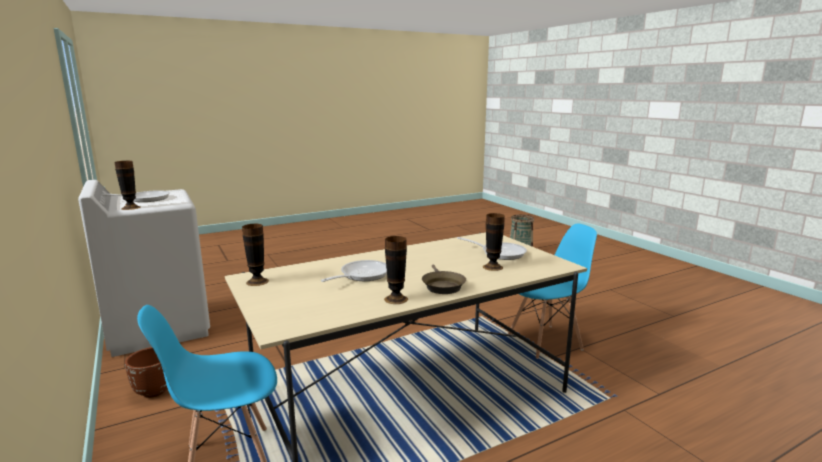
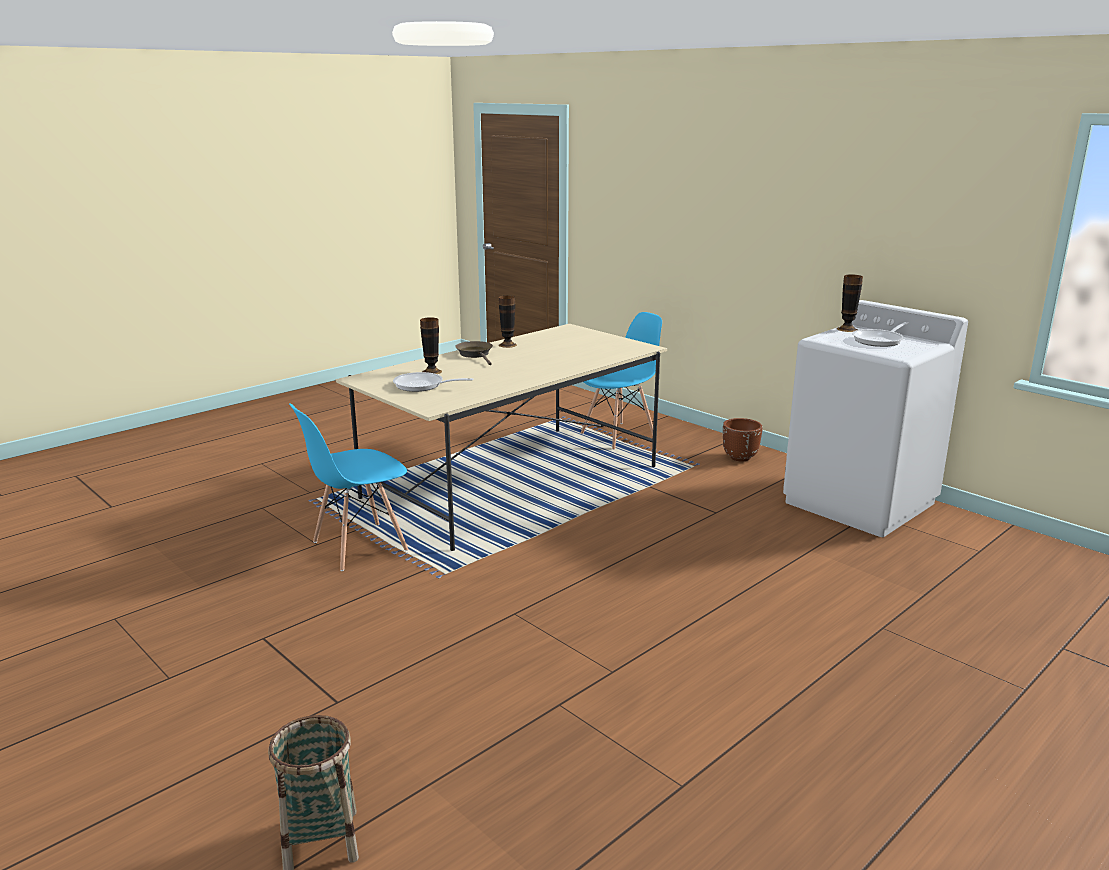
camera: 165 degrees right, 5 degrees up
(257, 281) = (630, 346): vase -> none
(361, 275) = (551, 356): frying pan -> none

